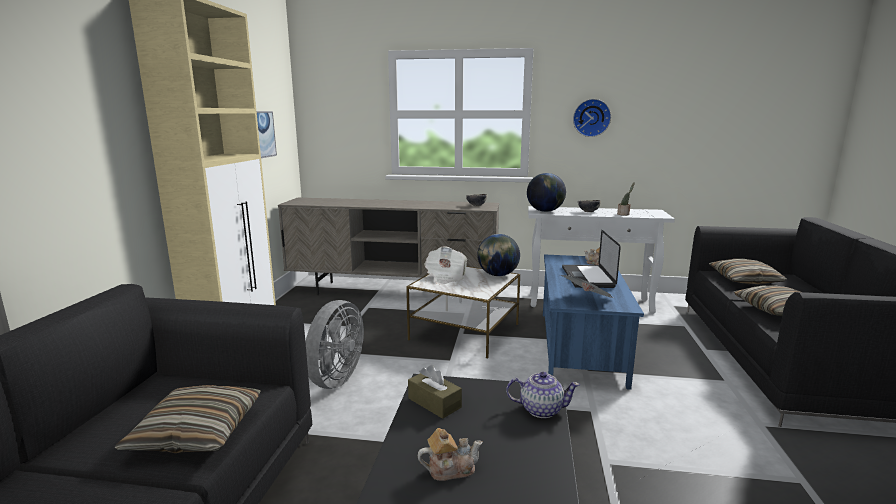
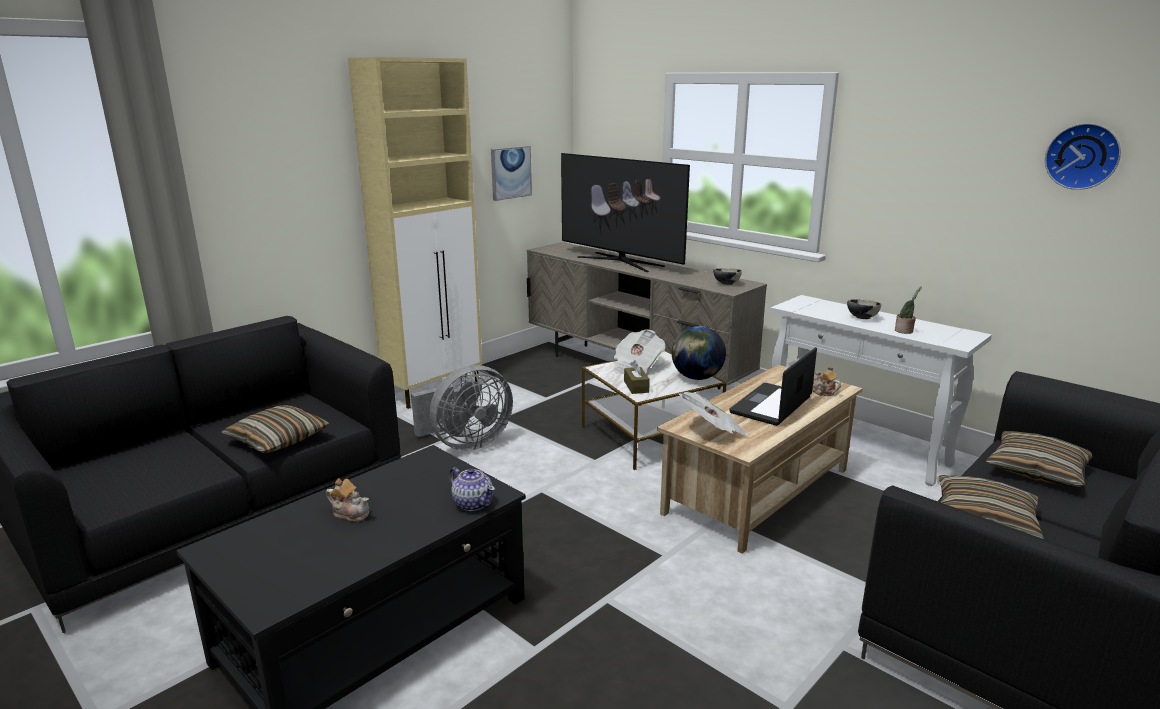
camera: 35 degrees right, 5 degrees up
(373, 203) = (620, 261): none -> television
(434, 403) = (411, 470): brown tissue box -> brown tissue box (636, 386)
(545, 211) = (802, 306): globe -> none
(580, 346) = (758, 491): blue coffee table -> beige coffee table
(591, 118) = (911, 178): wall clock -> wall clock (1083, 156)

